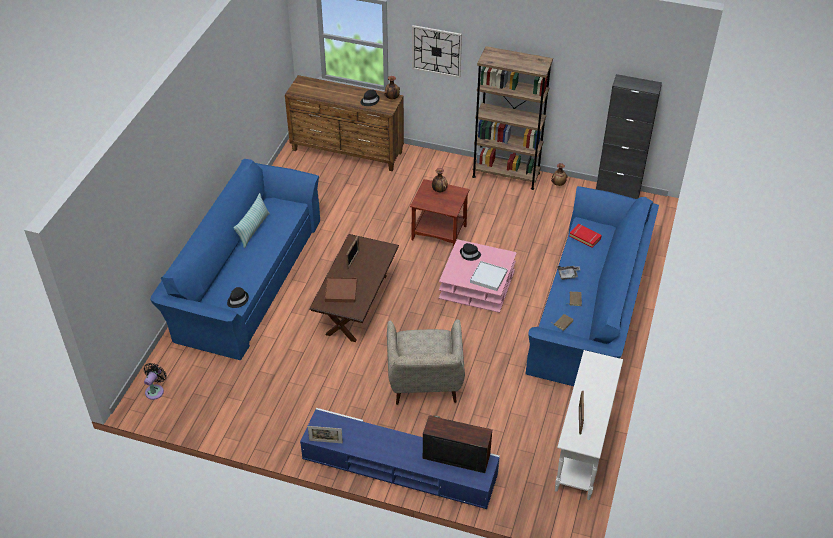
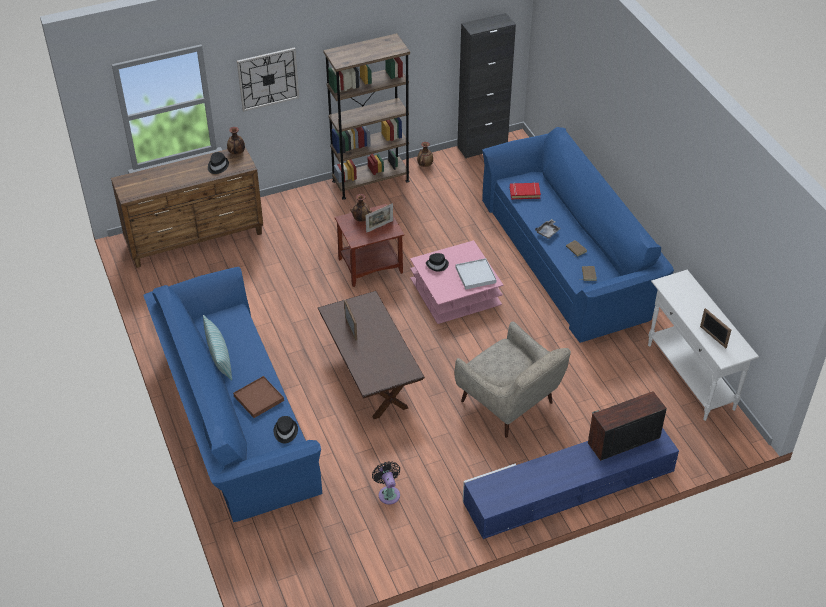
camera: 40 degrees left, 0 degrees up
(155, 390) = (271, 577): black fan -> black fan (388, 493)
(326, 441) = (506, 503): picture frame -> picture frame (379, 226)
(341, 291) = (373, 362): brown tray -> brown tray (258, 398)

